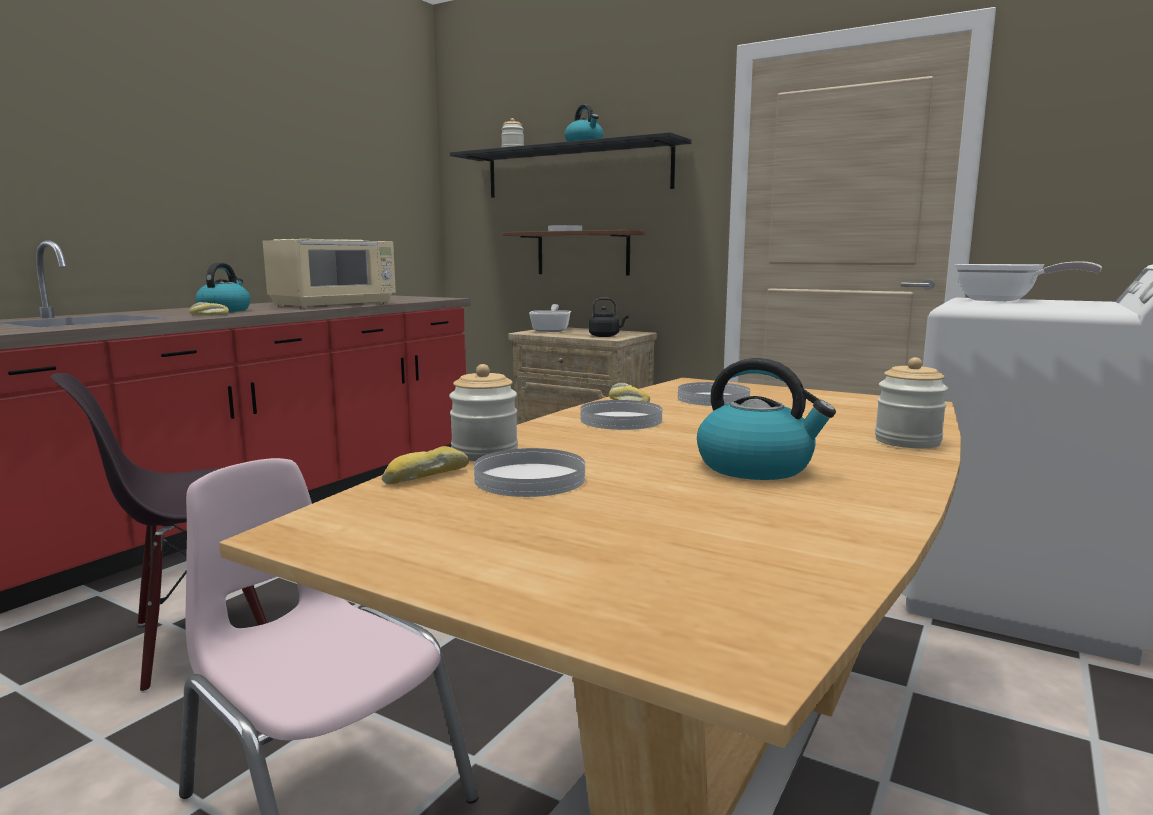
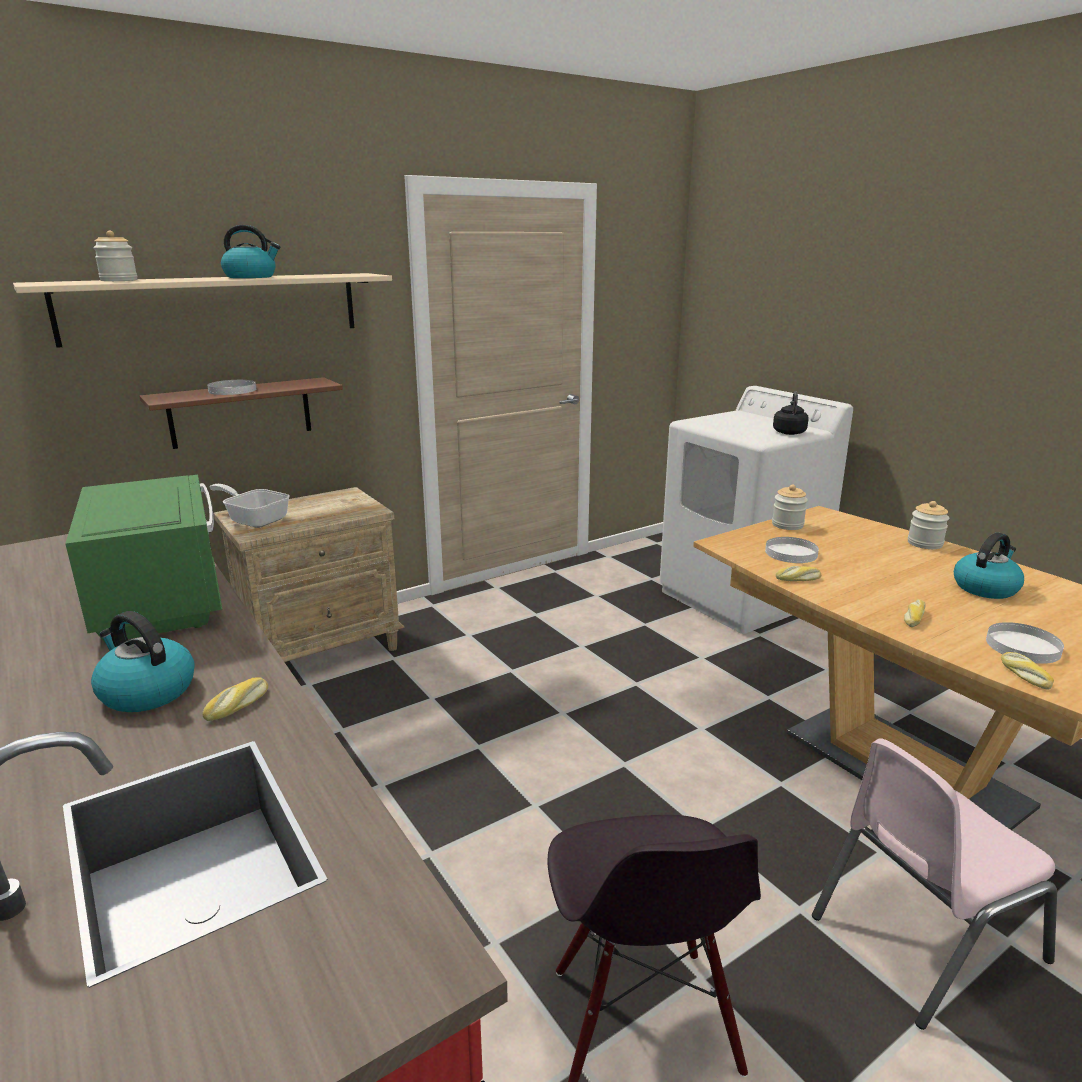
camera: 65 degrees left, 10 degrees up
(335, 304) = (162, 600): beige microwave -> green microwave
(485, 453) = (960, 649): jar -> jar (787, 525)
(568, 437) = (913, 617): none -> bread
(576, 171) = (214, 307): black shelf -> beige shelf
(605, 336) = (353, 509): black kettle -> black kettle (789, 432)
(621, 420) = (858, 592): white plate -> none
(1005, 300) = (721, 423): frying pan -> none

